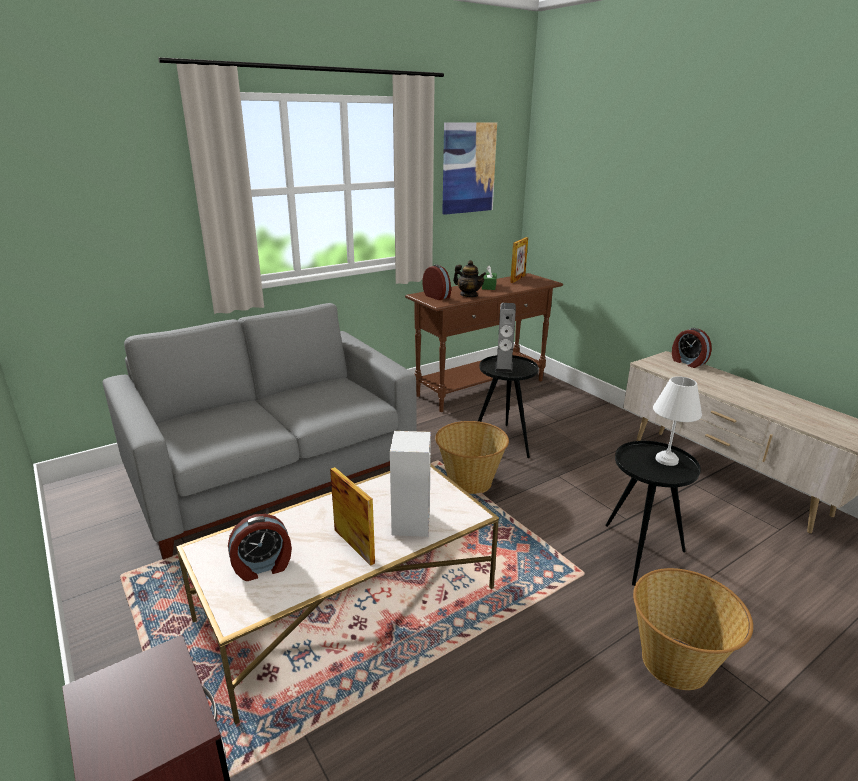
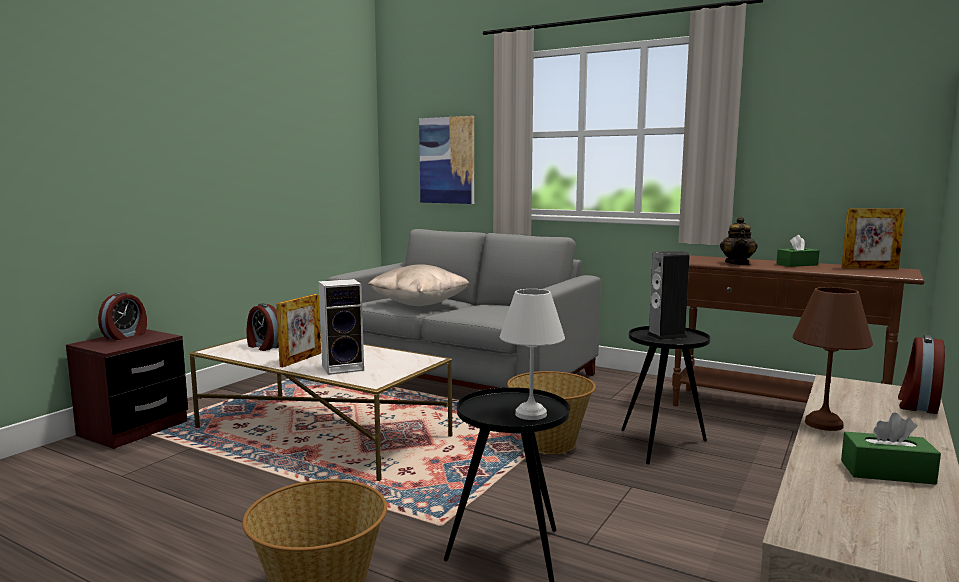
camera: 65 degrees right, 15 degrees down
(246, 425) = (419, 304): none -> beige pillow
(437, 296) = (701, 259): alarm clock -> alarm clock (125, 336)
(468, 168) = (821, 111): picture -> picture (447, 160)
(715, 390) = (825, 424): none -> brown table lamp
(779, 402) = (887, 472): none -> green tissue box

